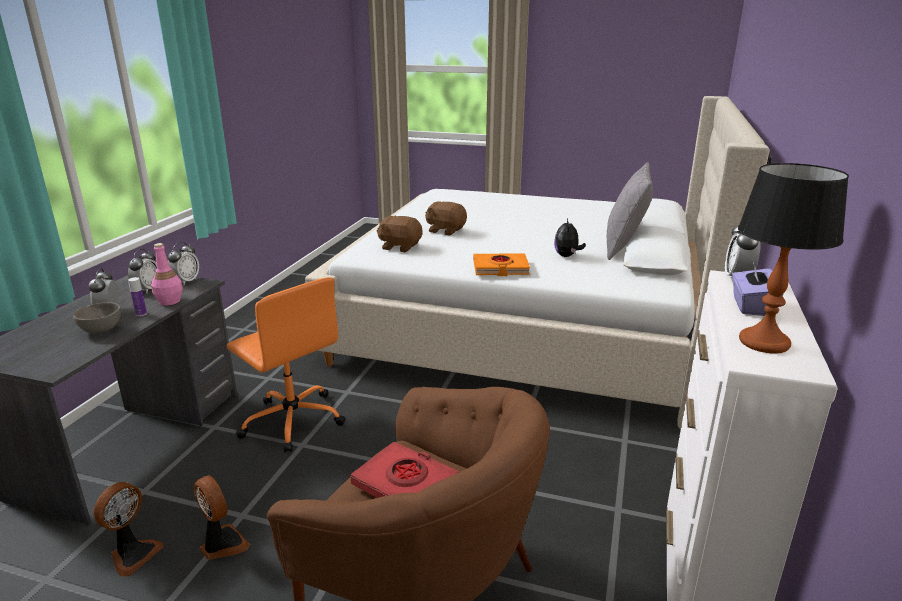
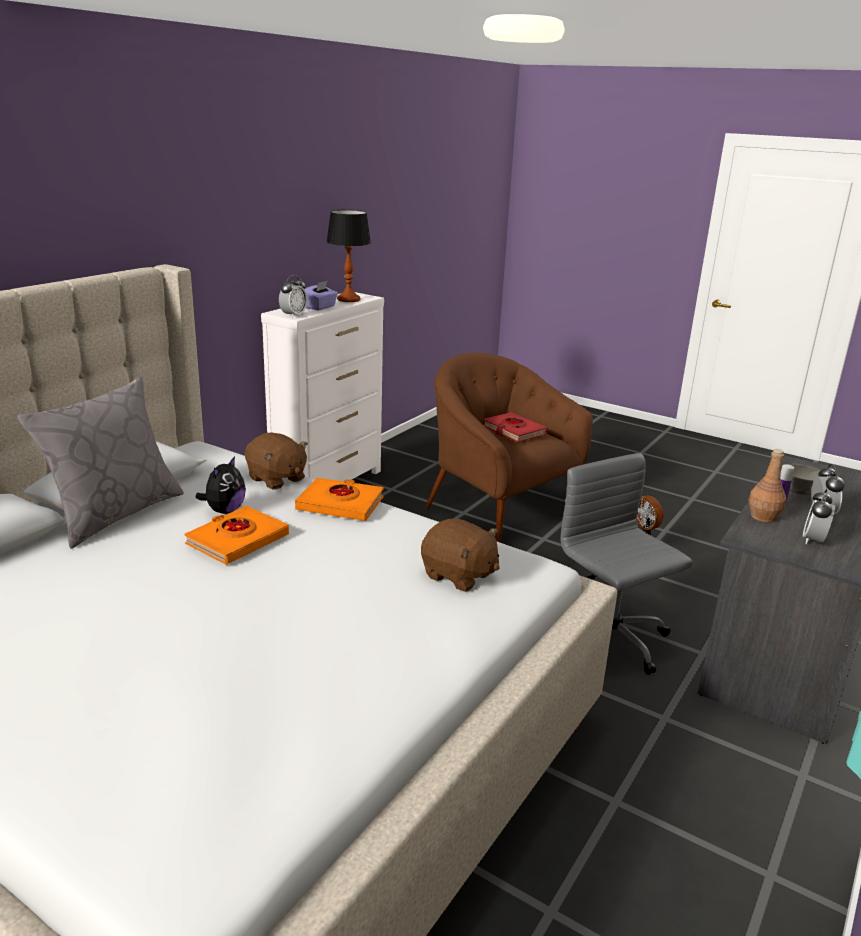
camera: 165 degrees left, 0 degrees up
(133, 554) = (705, 560): fan -> none
(170, 301) = (762, 517): pink bottle -> brown bottle
(186, 281) = (773, 547): alarm clock -> none
(292, 420) = (610, 643): orange office chair -> grey office chair
(446, 230) = (351, 610): brown plush toy -> brown plush toy (276, 479)
(535, 244) = (237, 540): none -> orange book

